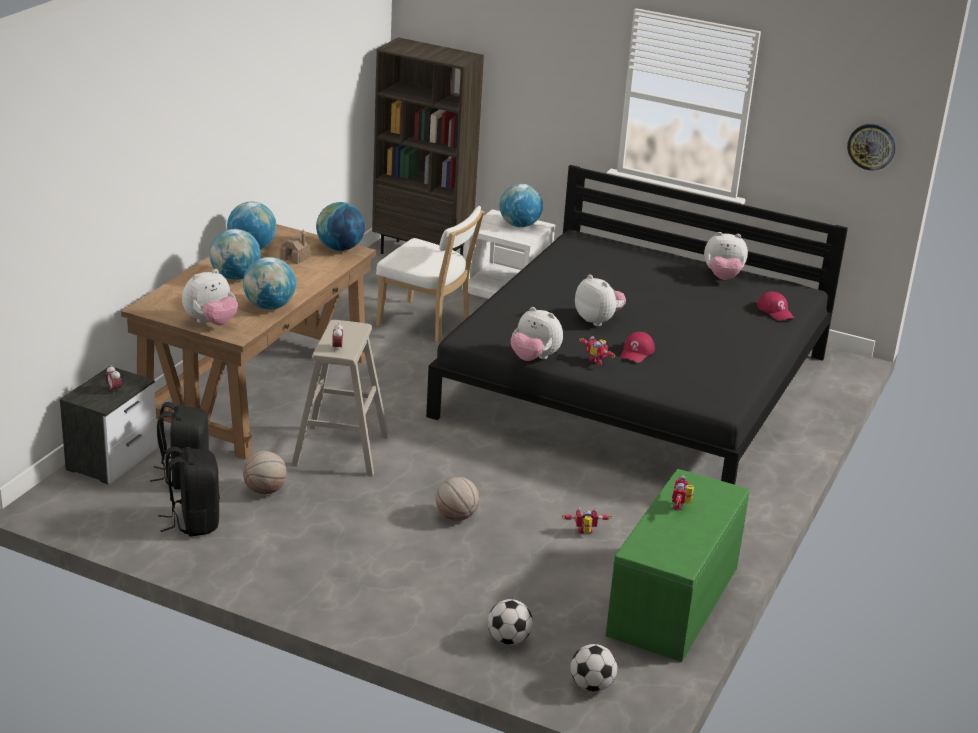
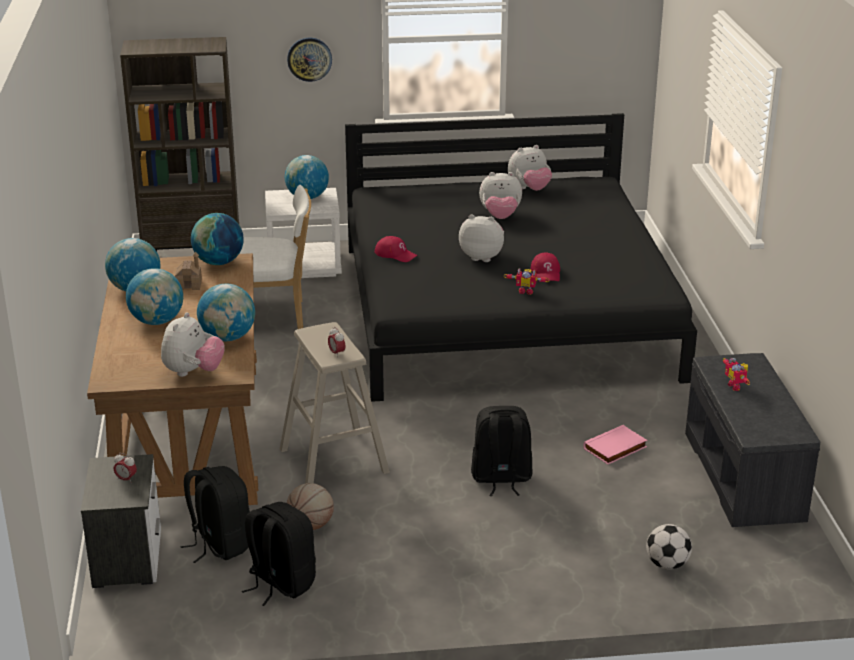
camera: 30 degrees left, 0 degrees up
(456, 517) = (501, 478): basketball -> black backpack
(534, 358) = (475, 307): plush toy -> plush toy (500, 216)
(585, 533) = (615, 448): toy robot -> pink book
(591, 686) = (771, 572): football -> none
(674, 602) = (745, 476): green bench -> grey bench
(775, 311) = (603, 203): red cap -> red cap (396, 254)
(871, 146) = (625, 35): wall clock -> wall clock (309, 59)

